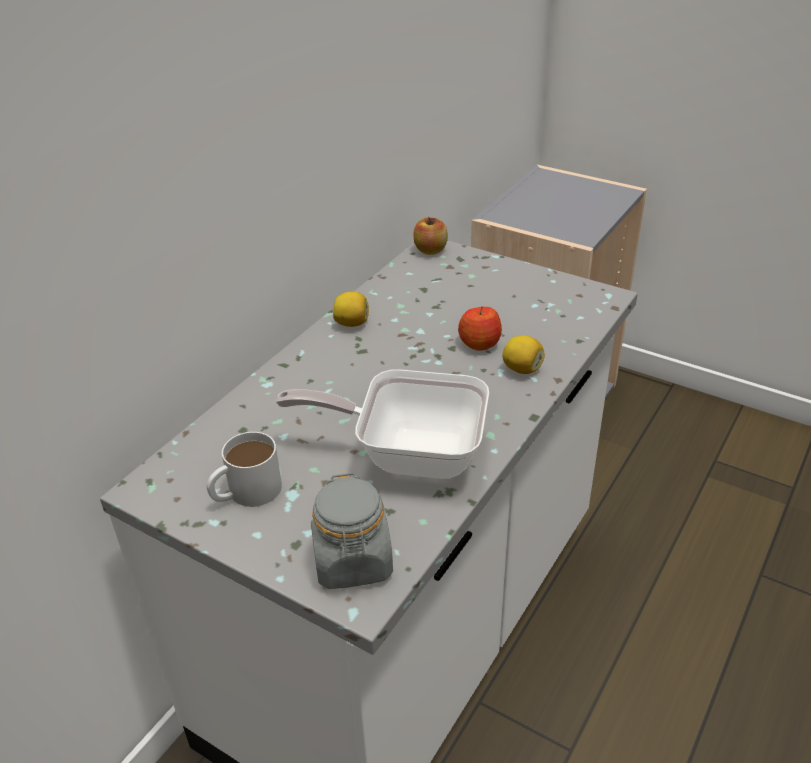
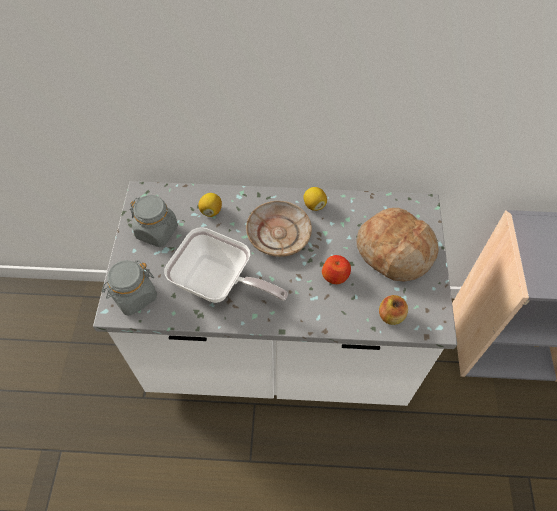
camera: 60 degrees right, 20 degrees up
(245, 493) = (157, 231): white mug -> grey jar
(370, 368) = (279, 234): none -> beige plate
(408, 453) = (219, 284): frying pan -> frying pan turned 135 degrees clockwise
(430, 250) = (419, 206): apple -> apple (391, 316)
(481, 288) = (395, 251): none -> bread
(522, 369) = (323, 308): lemon -> lemon (211, 211)

